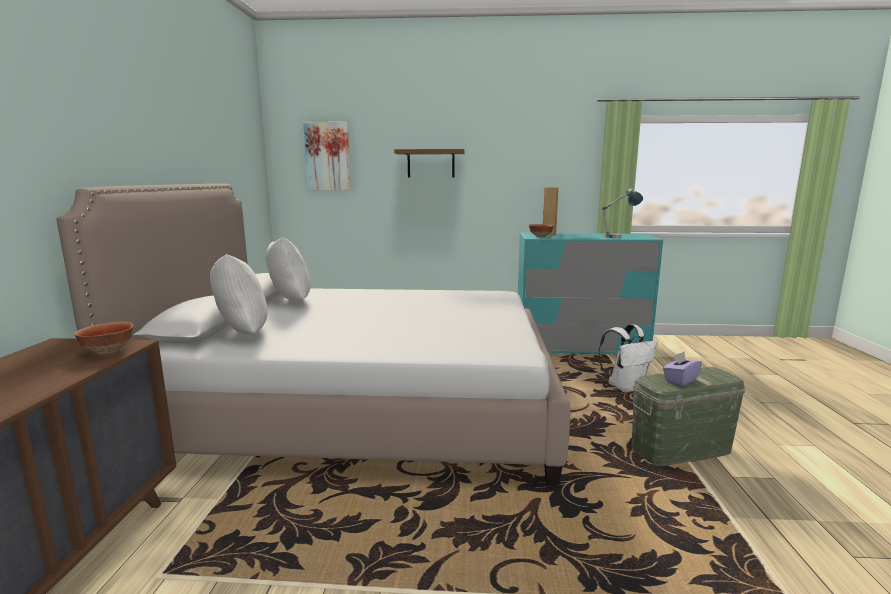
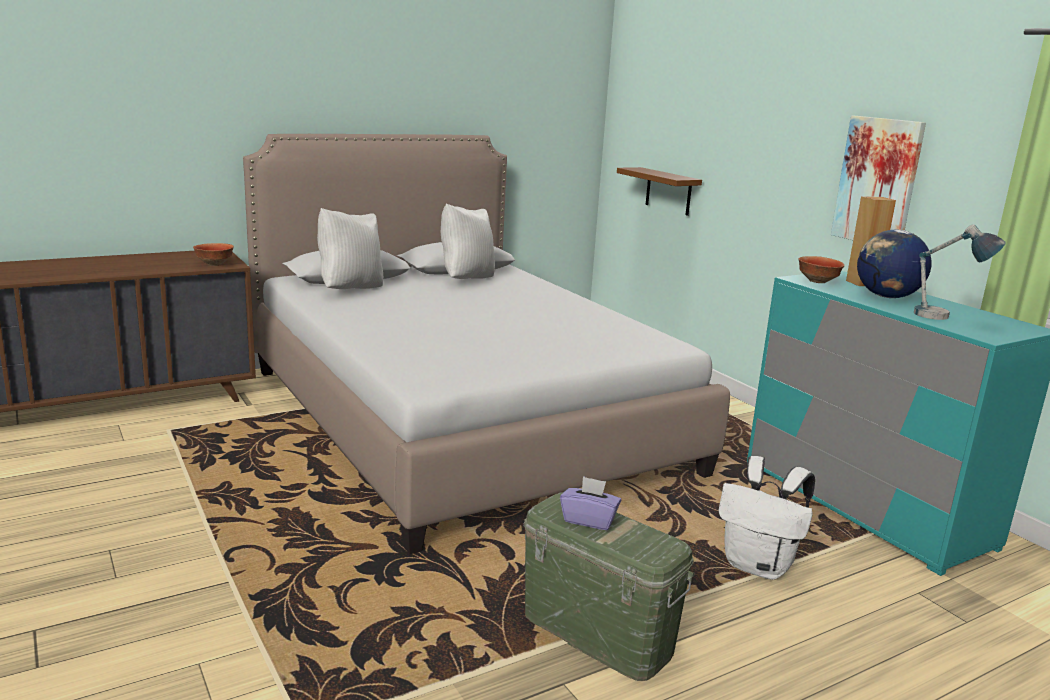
camera: 55 degrees right, 5 degrees up
(328, 156) = (657, 107): picture -> picture (877, 182)
(431, 163) = (764, 131): brown shelf -> brown shelf (668, 191)
(577, 235) = (886, 297): none -> globe

